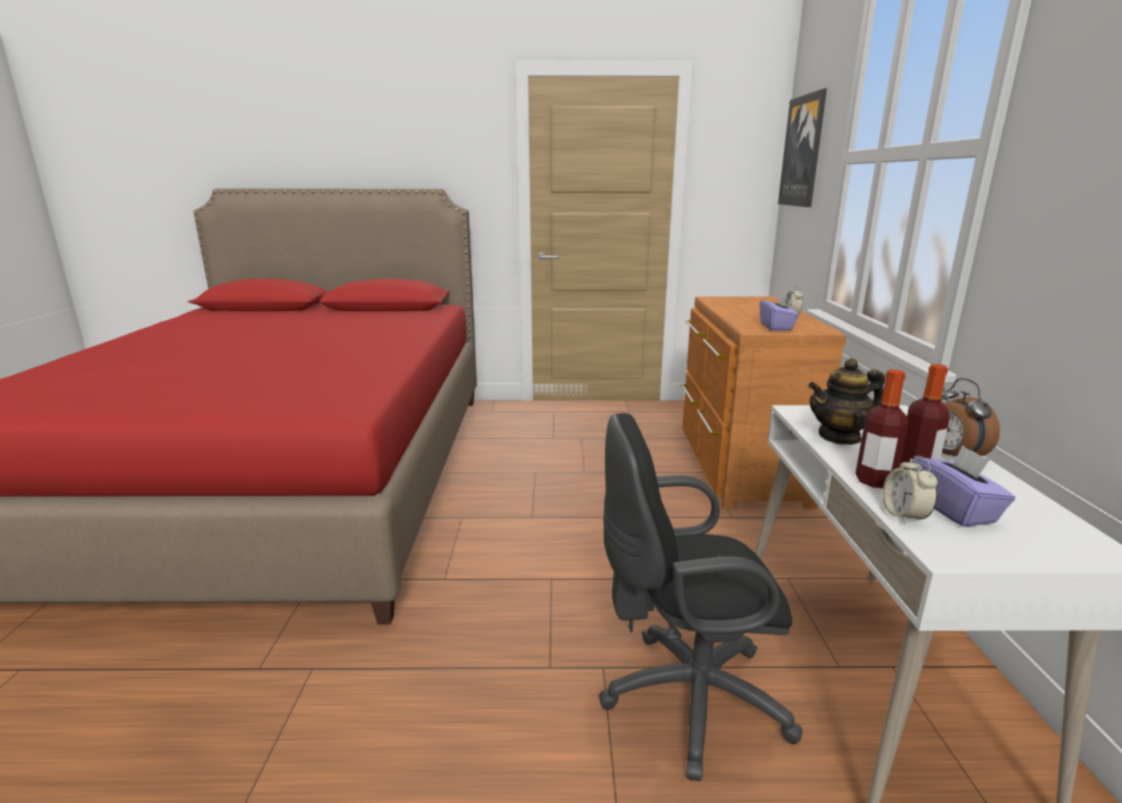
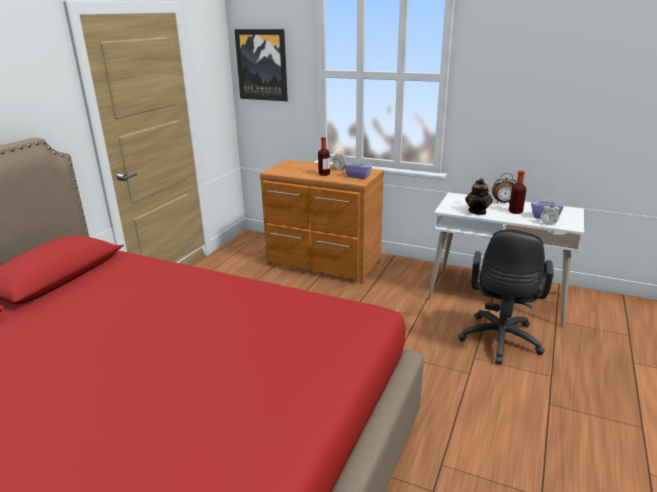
camera: 65 degrees left, 5 degrees up
(874, 481) = (520, 219): bottle -> bottle (324, 174)

